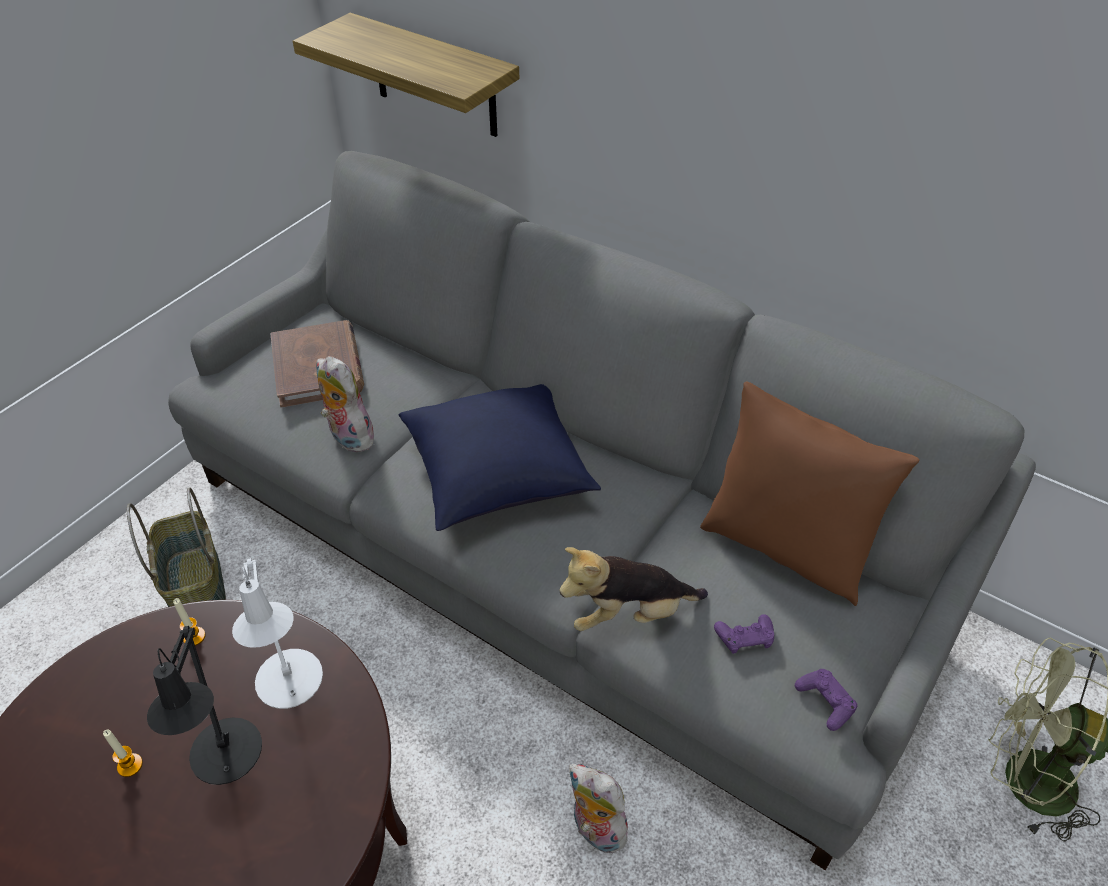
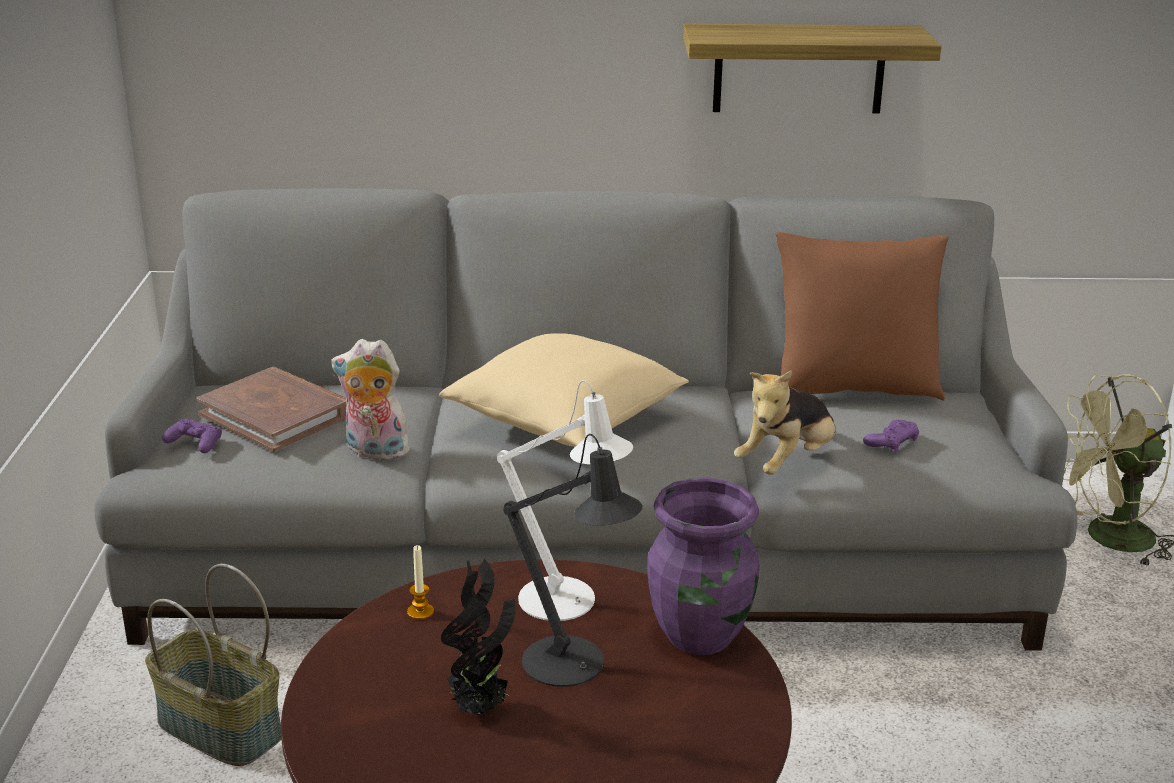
camera: 35 degrees left, 20 degrees down
(130, 765) = (481, 709): candle -> potted plant
(340, 789) = (701, 636): none -> purple vase
(434, 77) = (296, 86): shelf -> shelf (799, 68)
(497, 475) = (566, 423): blue pillow -> beige pillow
(595, 830) = (846, 712): plush toy -> none
(825, 701) = (989, 454): purple game controller -> purple game controller (195, 442)

